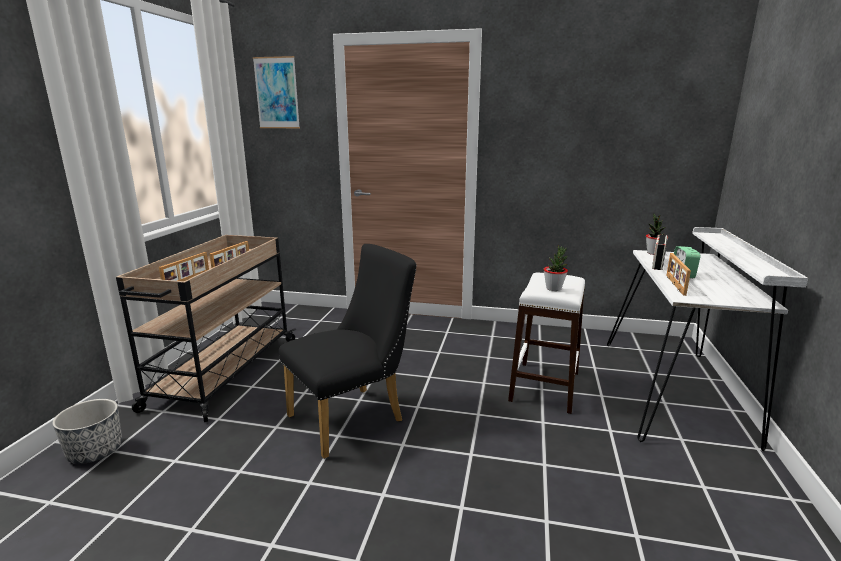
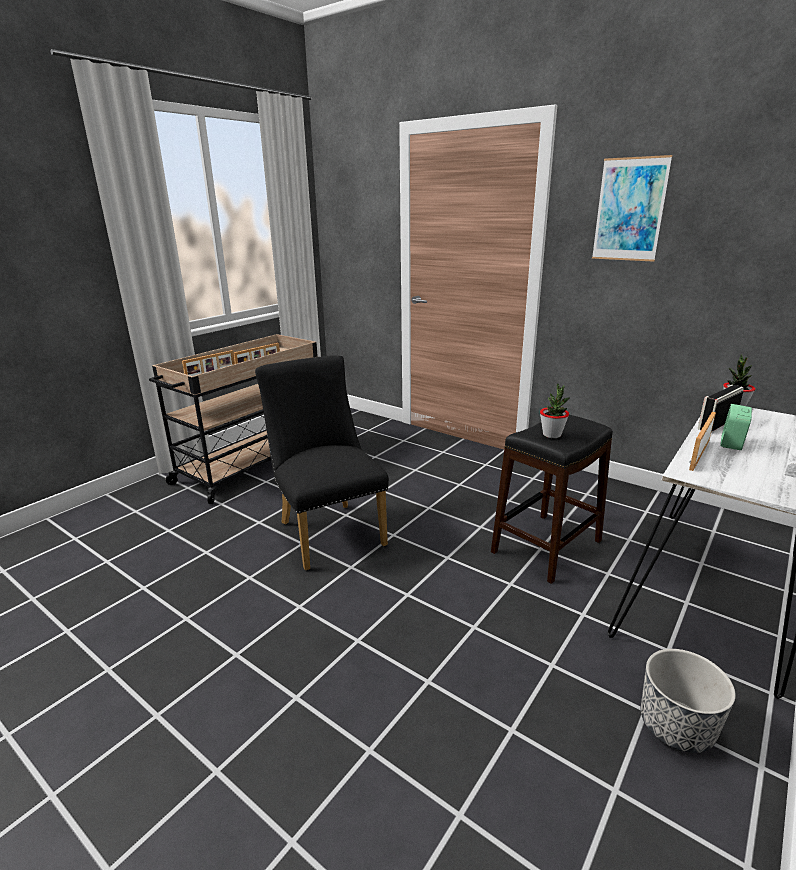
camera: 25 degrees right, 5 degrees up
(95, 452) = (124, 509): planter -> planter (677, 726)
(277, 93) = (348, 189): picture -> picture (629, 210)
(354, 417) = (328, 530): black chair -> black chair turned 105 degrees counterclockwise
(544, 386) = (546, 546): white stool -> black stool

